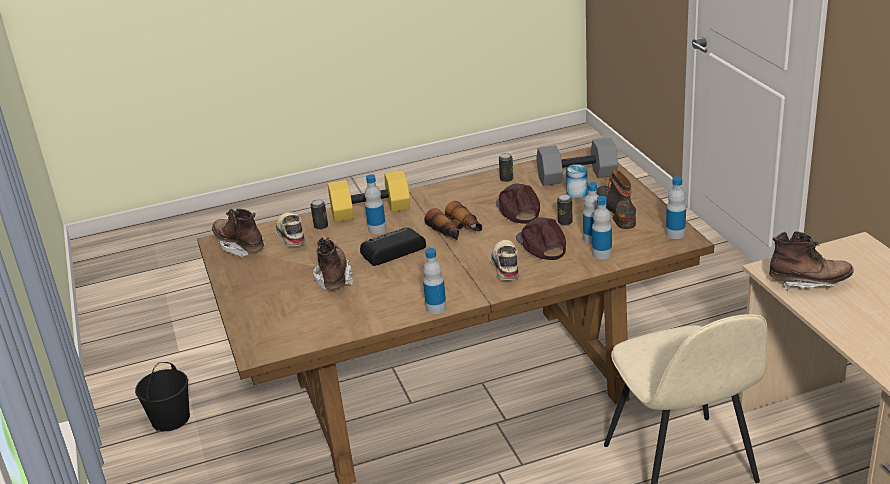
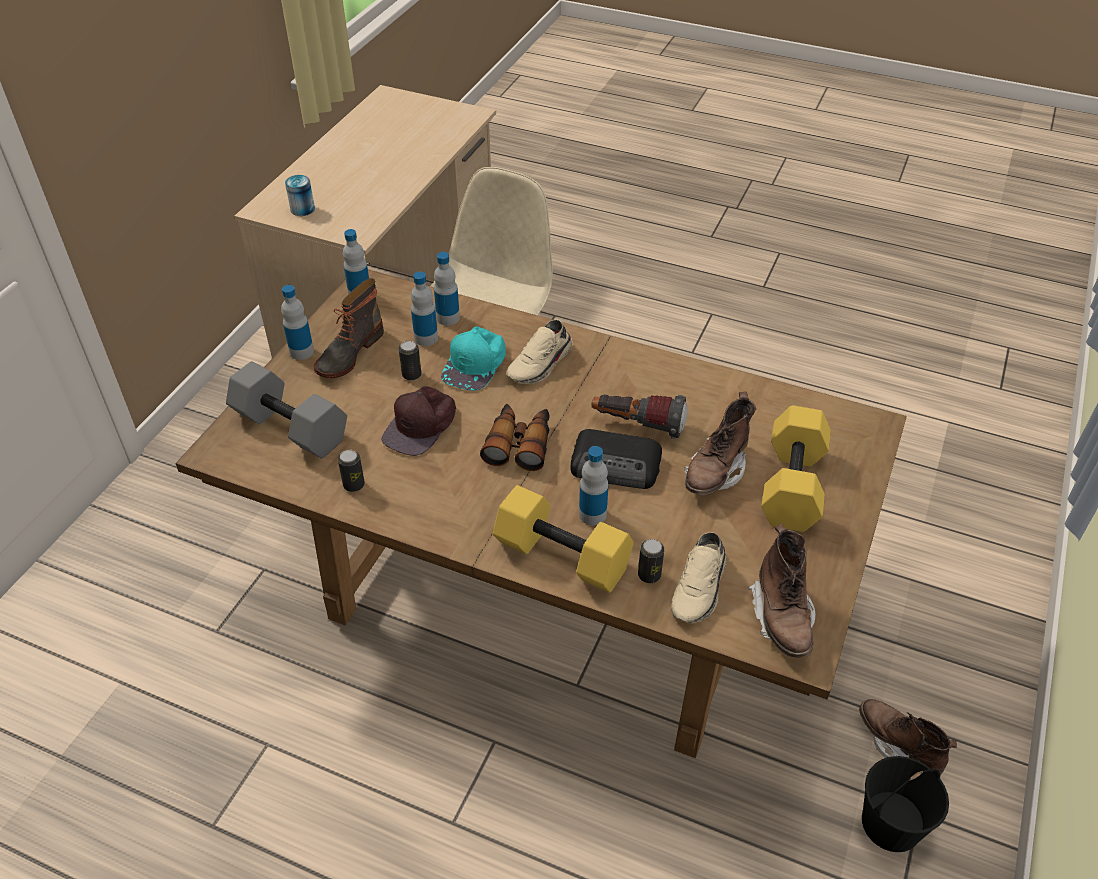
camera: 140 degrees left, 15 degrees up
(281, 295) = (794, 486): none -> yellow dumbbell
(404, 271) = (637, 425): none -> flashlight
(436, 308) = (661, 362): bottle -> bottle (301, 351)
(541, 245) = (475, 364): brown cap -> turquoise cap
(577, 193) = (335, 403): can -> can (302, 209)
(809, 283) = (360, 210): brown boot -> brown boot (898, 745)

